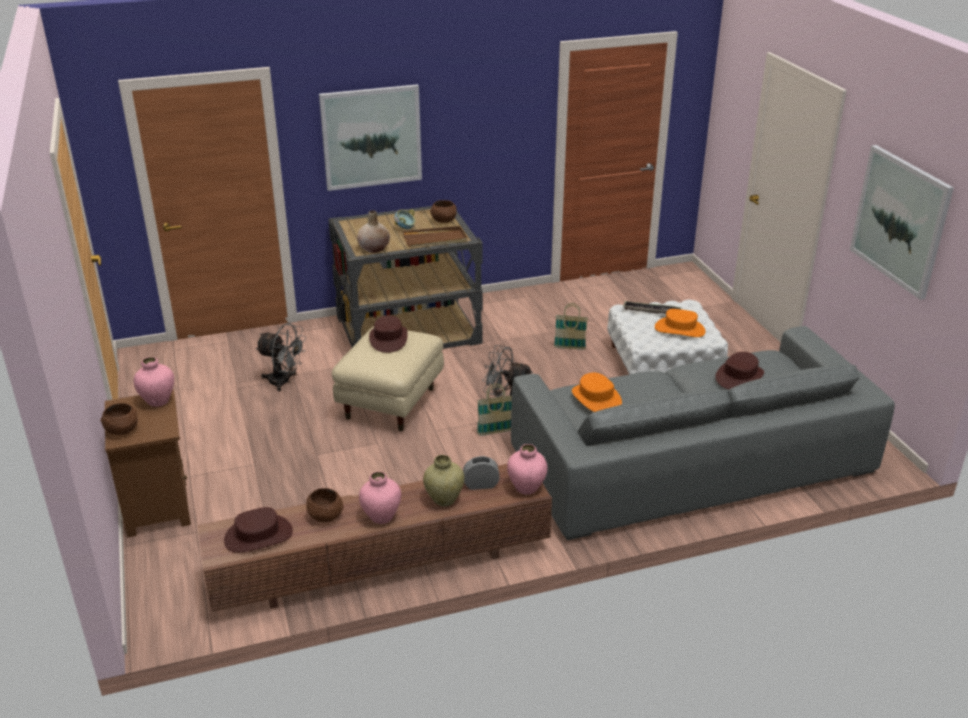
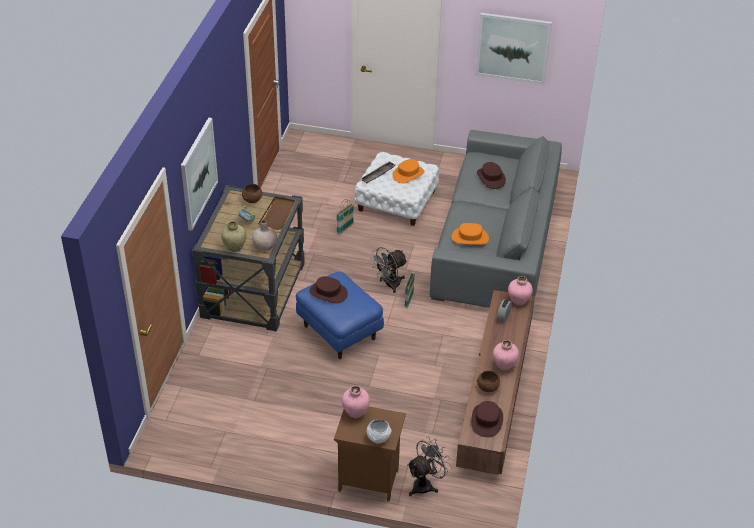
camera: 60 degrees left, 10 degrees up
(121, 430) = (378, 437): brown bowl -> white bowl
(284, 382) = (267, 374): grey fan -> grey fan (426, 484)
(391, 403) = (338, 332): beige ottoman -> blue ottoman
(444, 499) = (506, 336): beige vase -> beige vase (234, 247)

